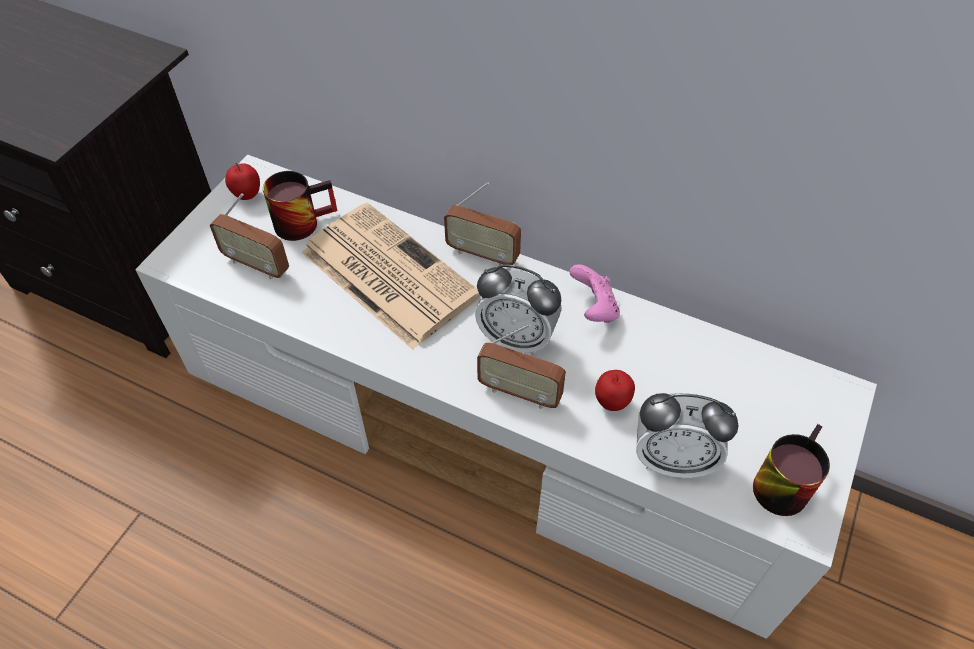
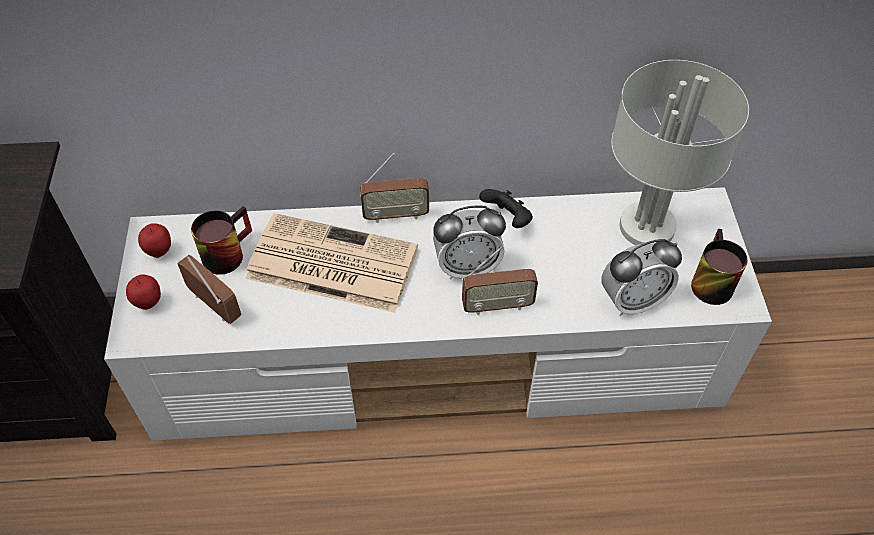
camera: 30 degrees left, 0 degrees up
(257, 265) = (214, 305): radio -> radio turned 135 degrees counterclockwise
(594, 309) = (507, 219): pink game controller -> black game controller
(611, 403) = (566, 282): apple -> apple (149, 304)
(745, 384) = (645, 226): none -> grey table lamp

